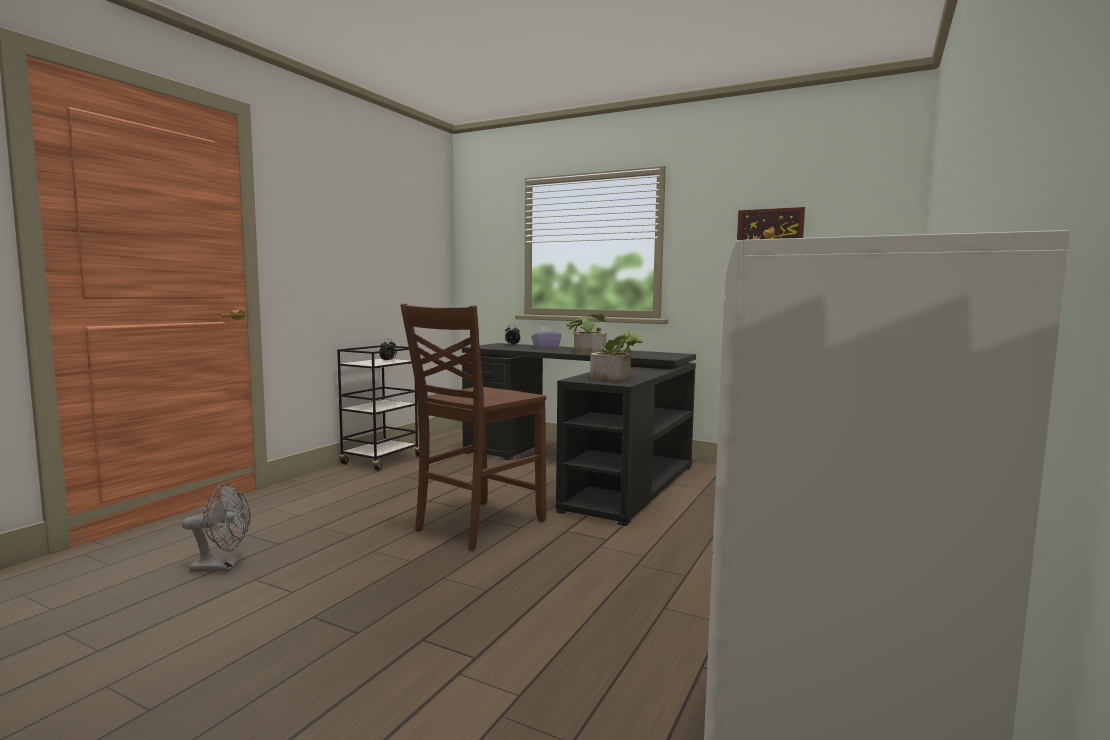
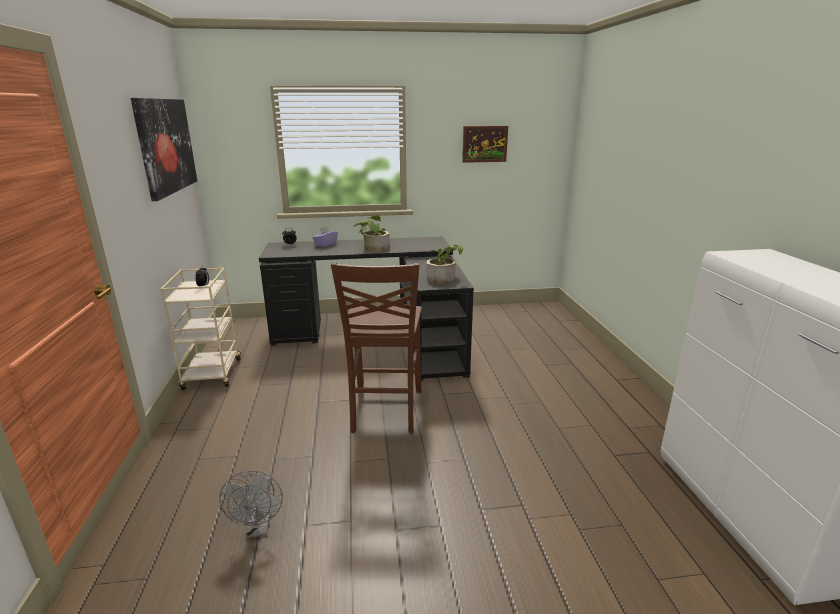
camera: 35 degrees left, 15 degrees up
(222, 567) = (259, 529): grey fan -> grey fan turned 120 degrees clockwise
(381, 460) = (212, 375): black cart -> beige cart
(403, 229) = (166, 146): none -> picture

